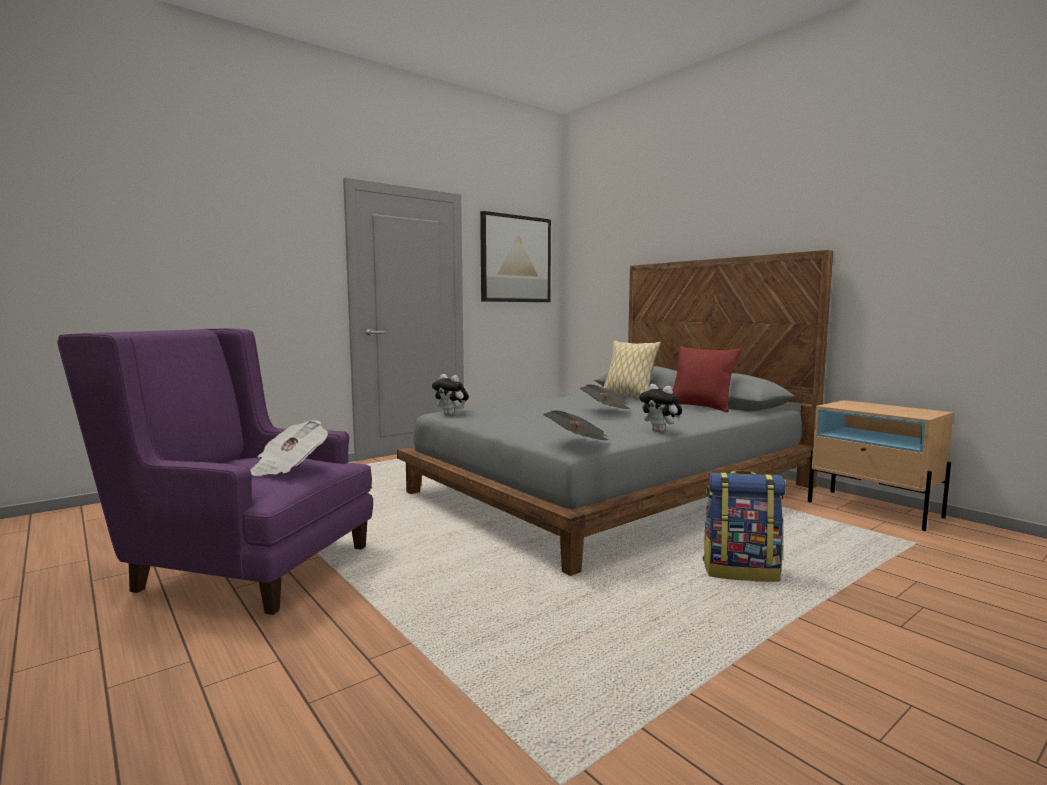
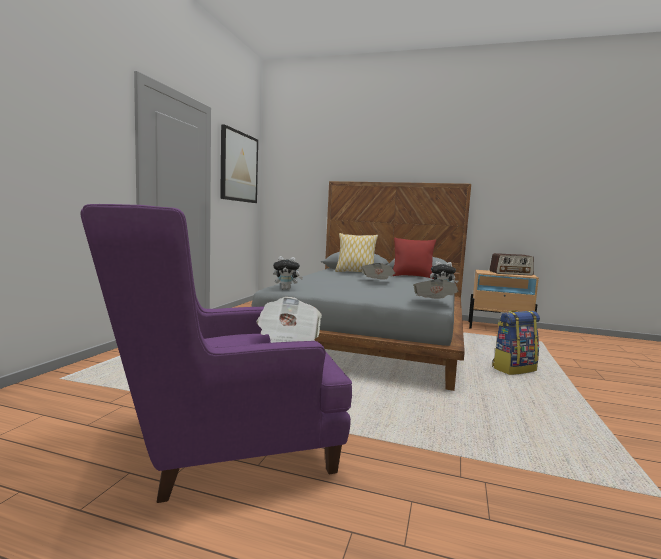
camera: 35 degrees left, 0 degrees up
(893, 409) = (511, 273): none -> radio

